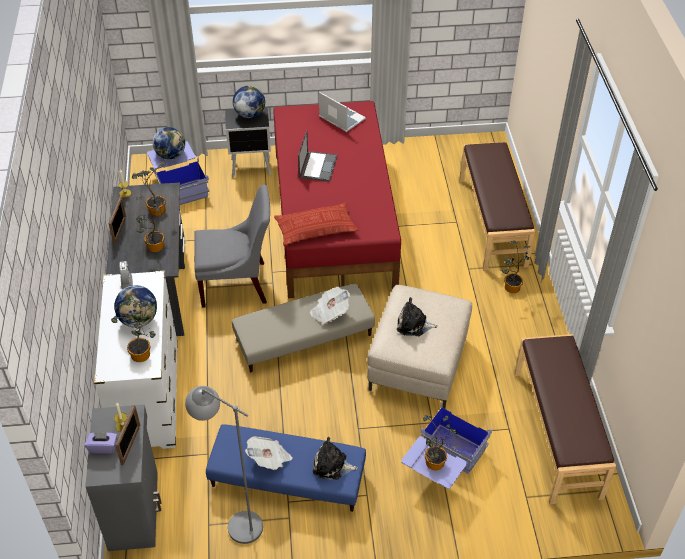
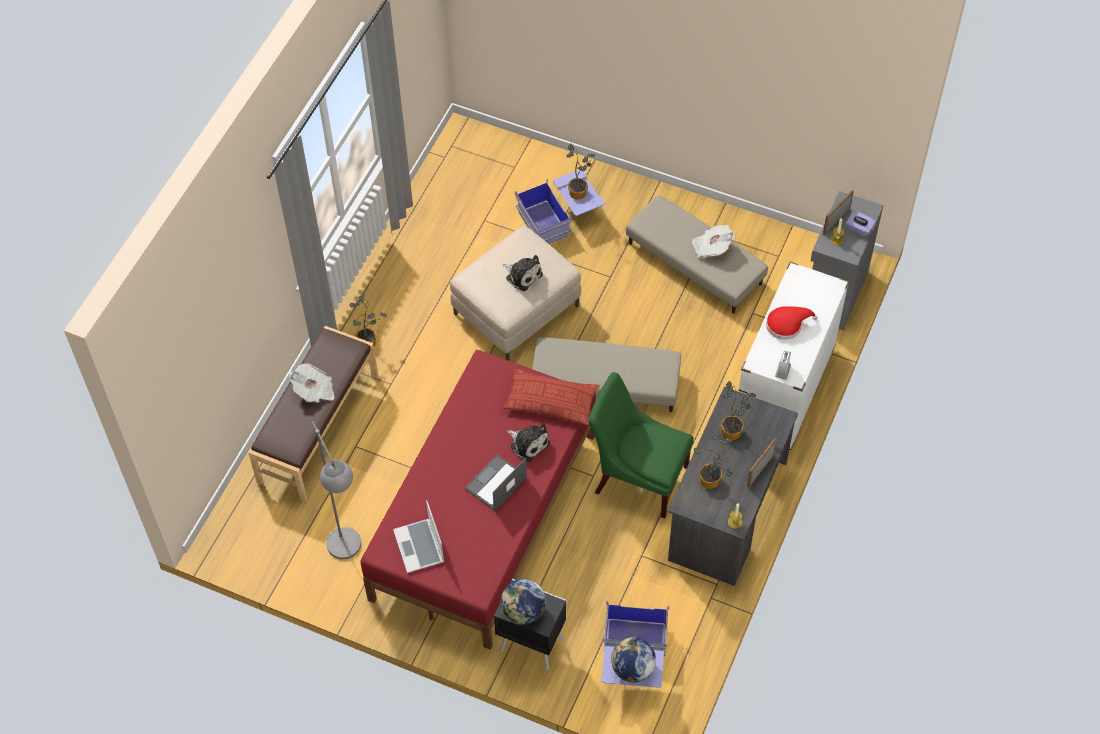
camera: 150 degrees left, 10 degrees up
(139, 320) = (787, 324): globe -> red hat
(142, 356) = (798, 287): potted plant -> none
(235, 521) = (756, 249): grey floor lamp -> grey floor lamp (349, 554)
(237, 284) = (637, 476): grey chair -> green chair
(287, 478) = (695, 263): blue ottoman -> beige ottoman
(329, 312) = (578, 357): newspaper -> newspaper (314, 390)
(332, 466) = (663, 221): plush toy -> plush toy (528, 443)
(557, 433) = (447, 199): brown bench -> none

